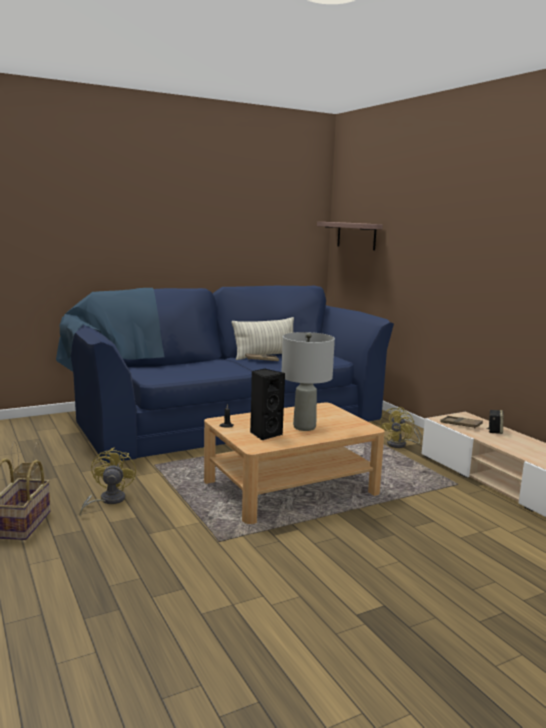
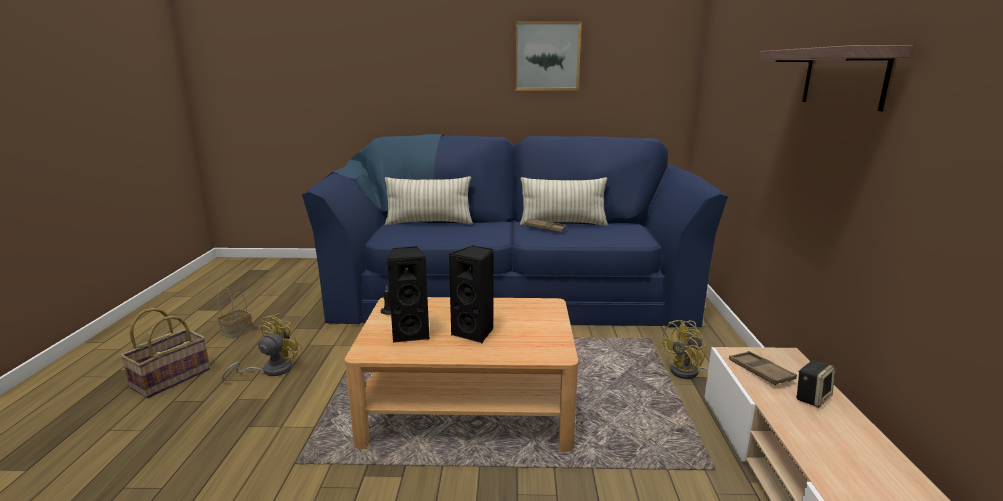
camera: 30 degrees right, 5 degrees up
(160, 366) = (429, 223): none -> pillow
(225, 221) = (547, 56): none -> picture
(304, 427) = (475, 333): grey table lamp -> black speaker
(356, 235) = (718, 70): shelf -> shelf (843, 77)

